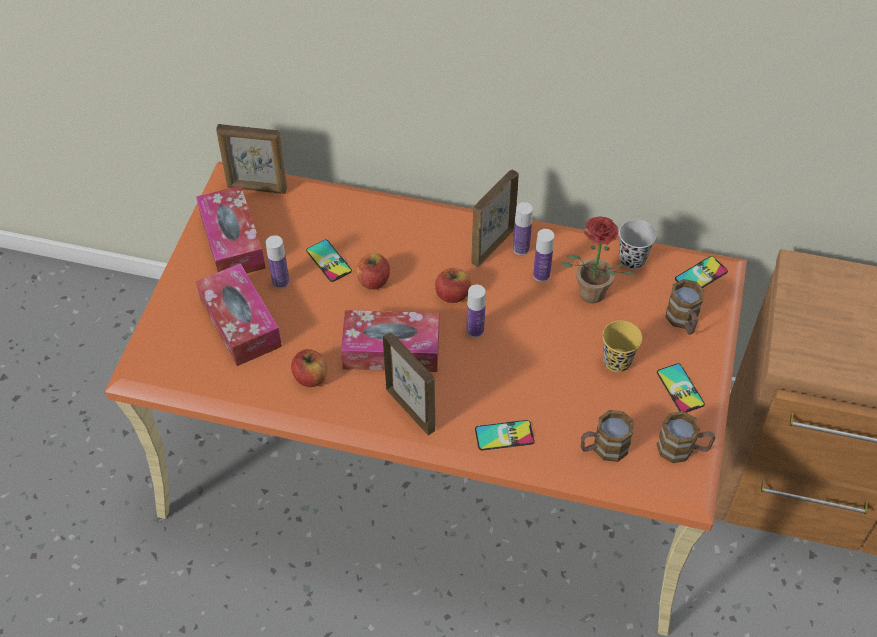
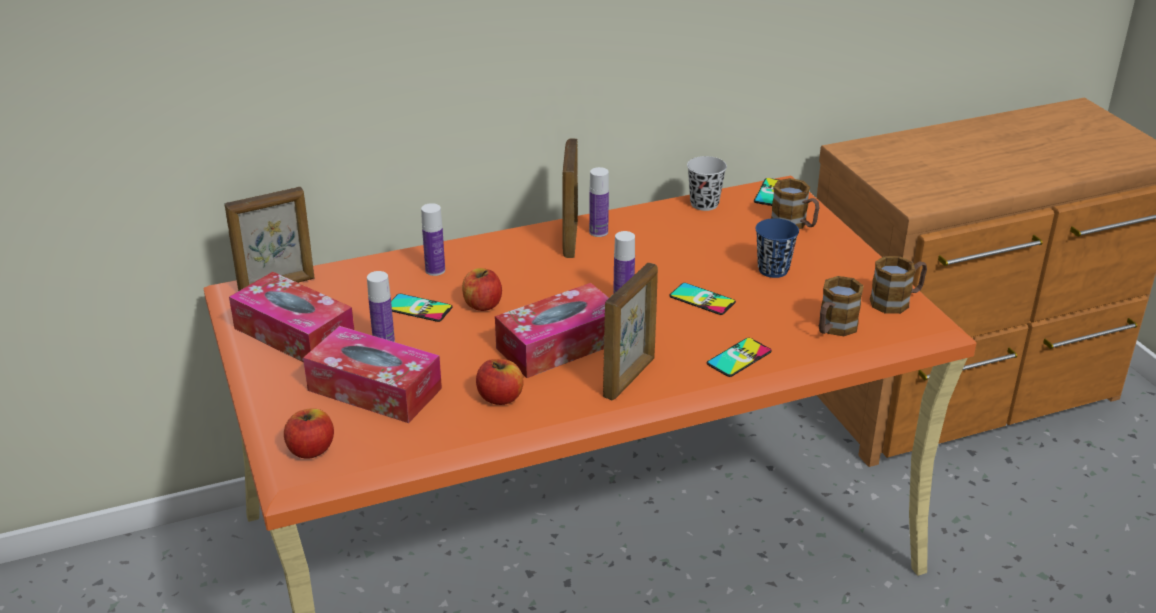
camera: 35 degrees left, 20 degrees down
(411, 409) = (630, 377): picture frame -> picture frame turned 105 degrees clockwise
(452, 294) = (572, 284): apple -> apple (311, 449)
(541, 275) = (638, 242): bottle -> bottle (435, 270)
(588, 297) = (697, 240): potted plant -> none
(617, 361) = (773, 270): yellow cup -> blue cup
(680, 388) = (845, 265): phone -> phone (702, 299)

